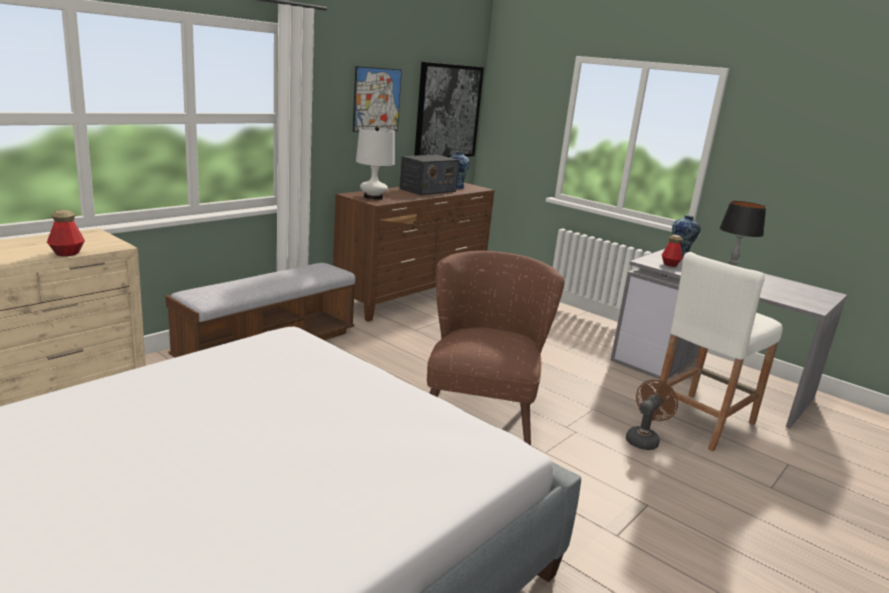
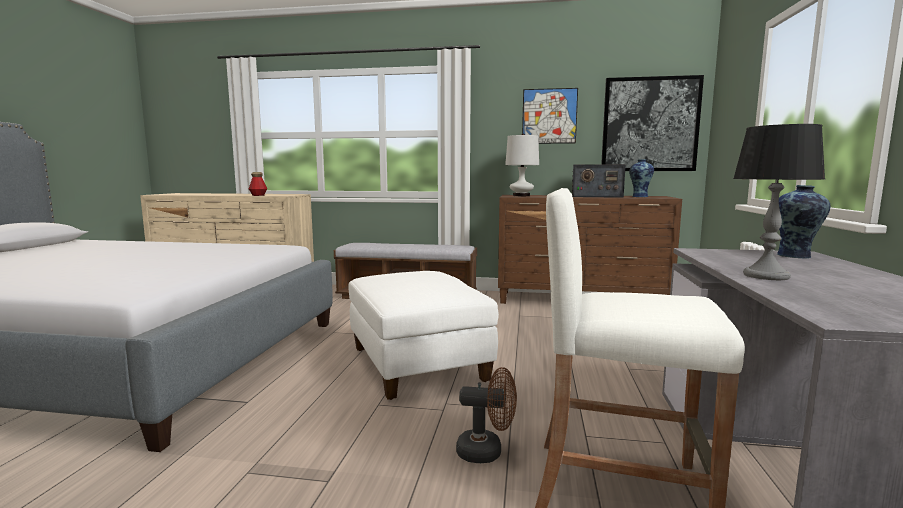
camera: 60 degrees right, 10 degrees down
(481, 410) = (418, 365): brown armchair -> white ottoman
(670, 264) = (731, 256): bottle -> none

